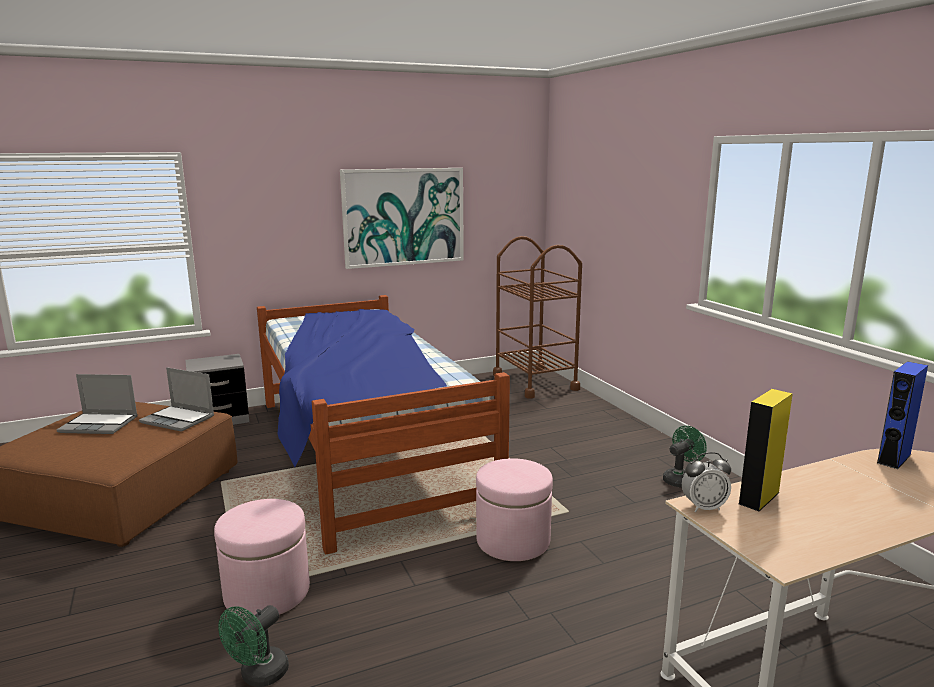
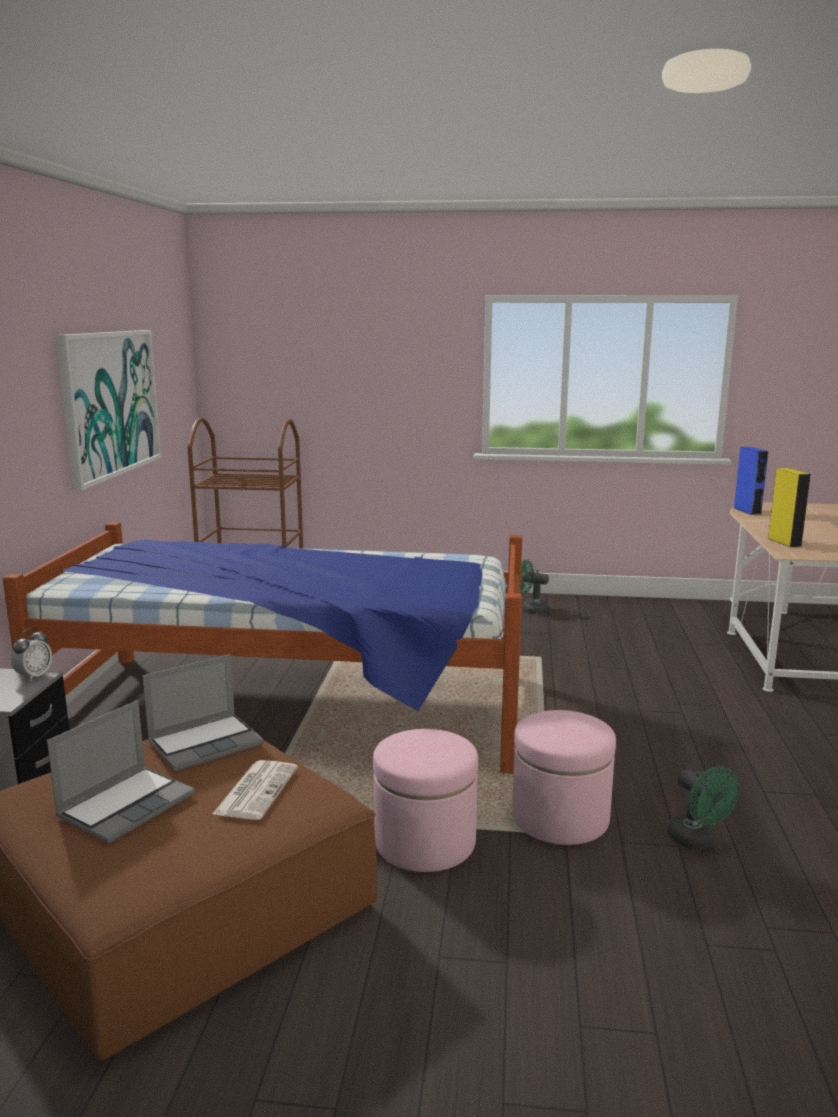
camera: 60 degrees left, 0 degrees up
(121, 446) = (256, 790): none -> newspaper
(513, 540) = (566, 689): pink ottoman -> pink ottoman (425, 842)
(680, 479) = (531, 609): green fan -> green fan turned 60 degrees counterclockwise
(703, 507) = (791, 553): alarm clock -> alarm clock (34, 676)

